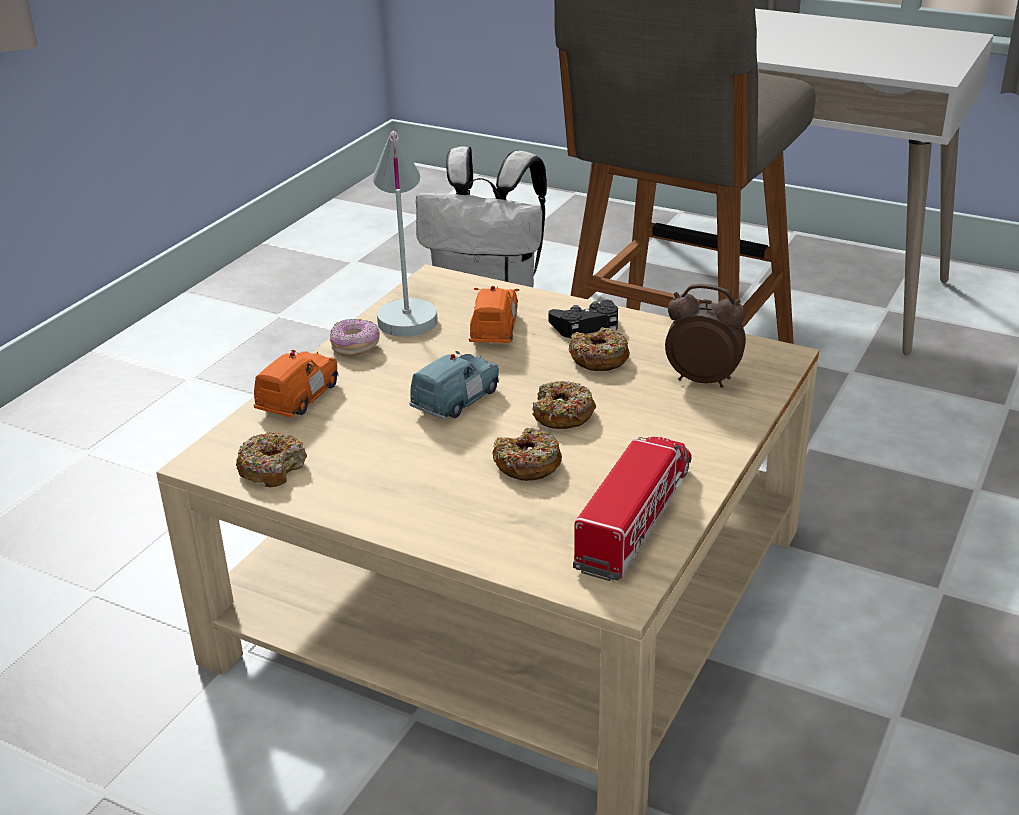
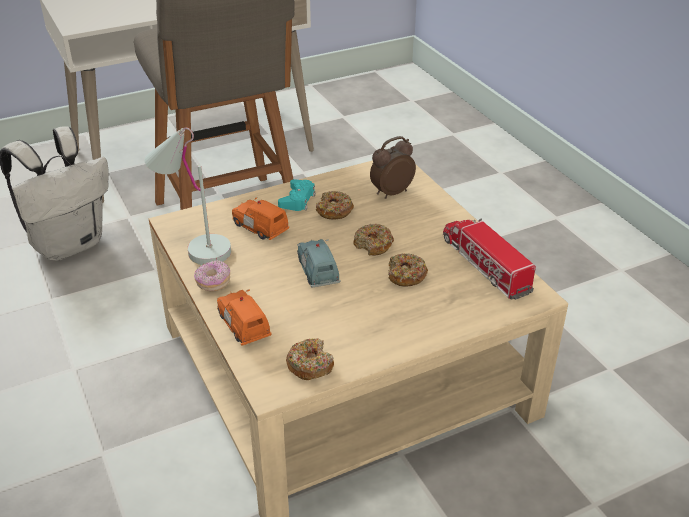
camera: 55 degrees left, 5 degrees up
(586, 326) = (297, 200): black game controller -> turquoise game controller

